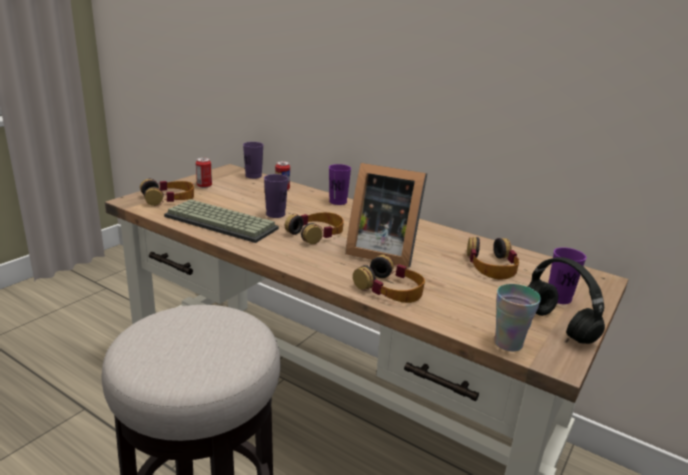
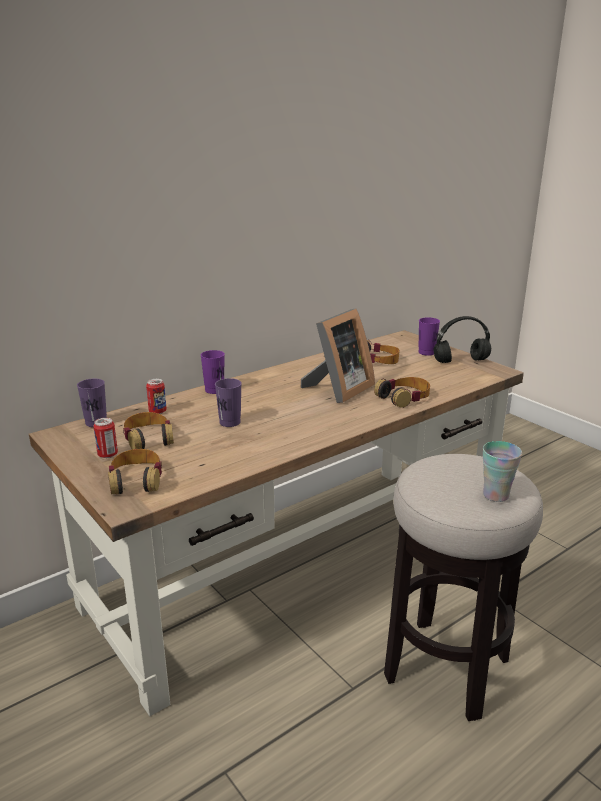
camera: 70 degrees left, 0 degrees up
(223, 222) = (236, 451): keyboard -> none
(316, 233) = (289, 409): headphones -> headphones (148, 438)
(508, 343) = (480, 378): cup -> cup (496, 495)

